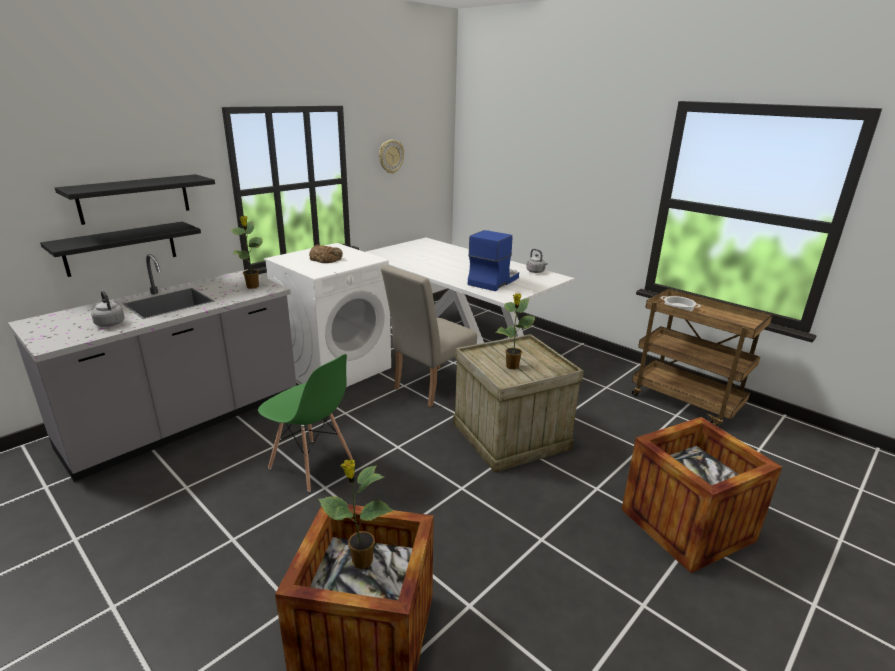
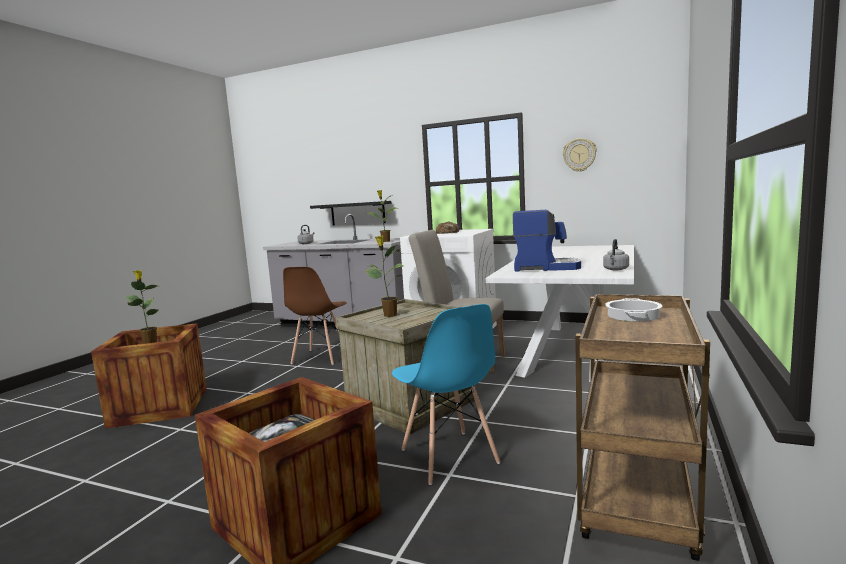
camera: 70 degrees right, 15 degrees down
(134, 198) = (367, 184): black shelf -> none
(311, 465) = (320, 357): green chair -> brown chair
(616, 442) = (449, 457): none -> blue chair

